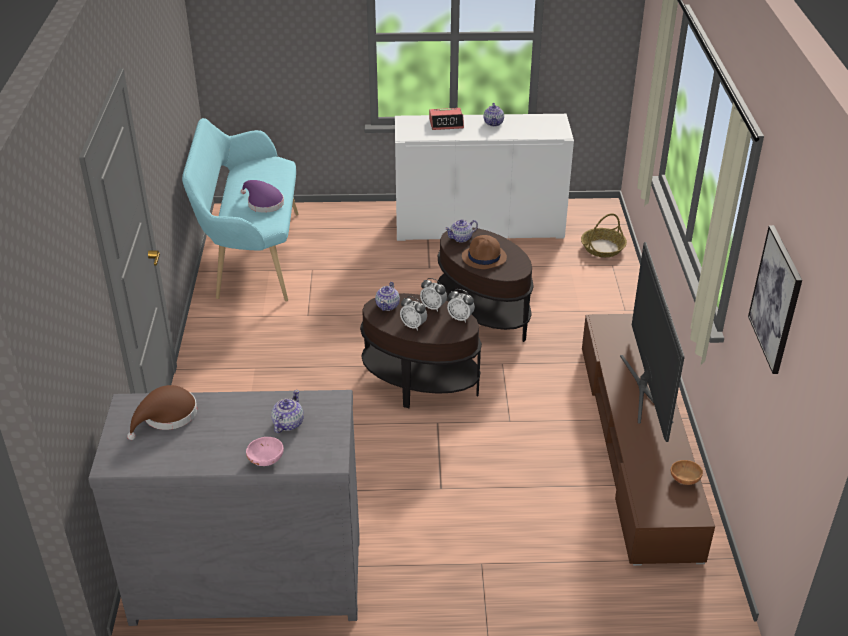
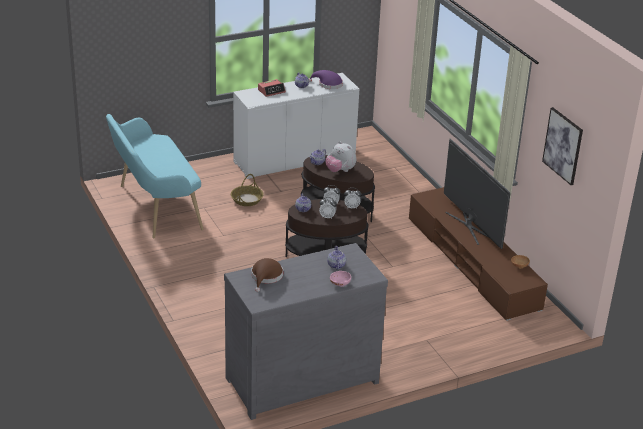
camera: 25 degrees left, 5 degrees down
(263, 203) = (172, 165): purple hat -> purple hat (328, 84)
(484, 257) = (340, 171): brown hat -> plush toy
(602, 247) = (382, 158): basket -> basket (247, 199)

